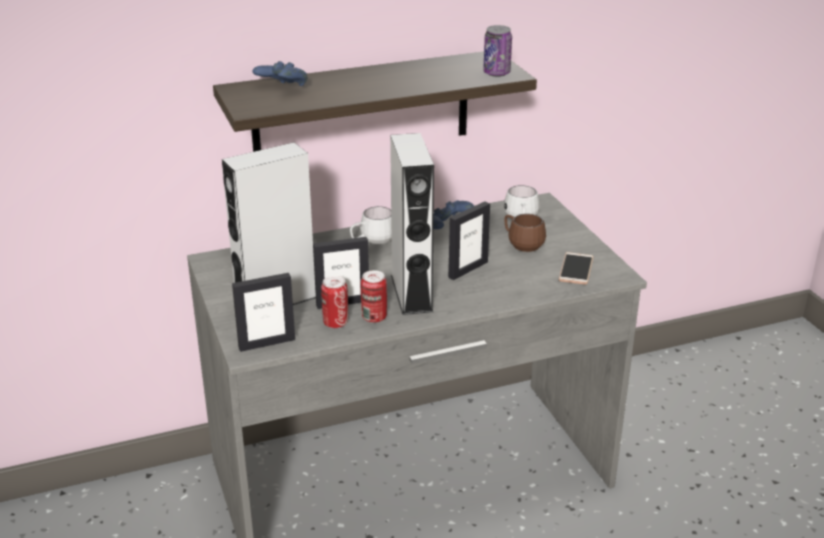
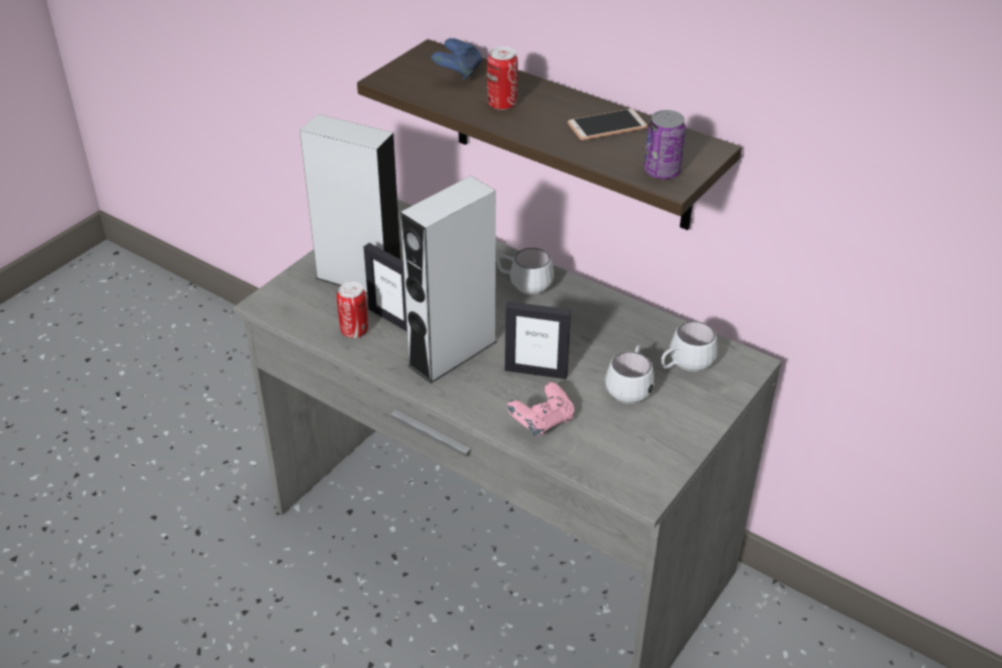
camera: 55 degrees right, 10 degrees up
(266, 343) = (287, 307): picture frame -> none
(374, 317) = (385, 350): can -> can (502, 104)
(447, 227) = (608, 320): blue game controller -> none
(520, 285) = (542, 422): none -> pink game controller
(521, 245) = (630, 388): brown mug -> white mug
(576, 269) = (621, 452): phone -> phone (607, 126)

